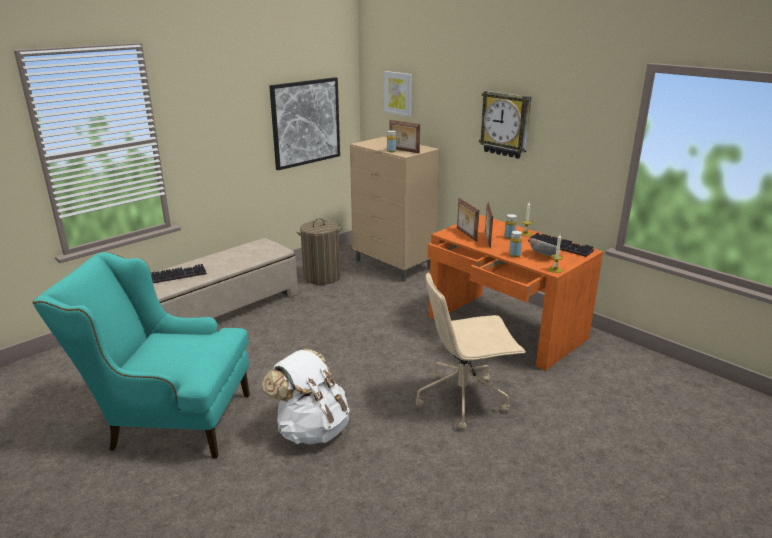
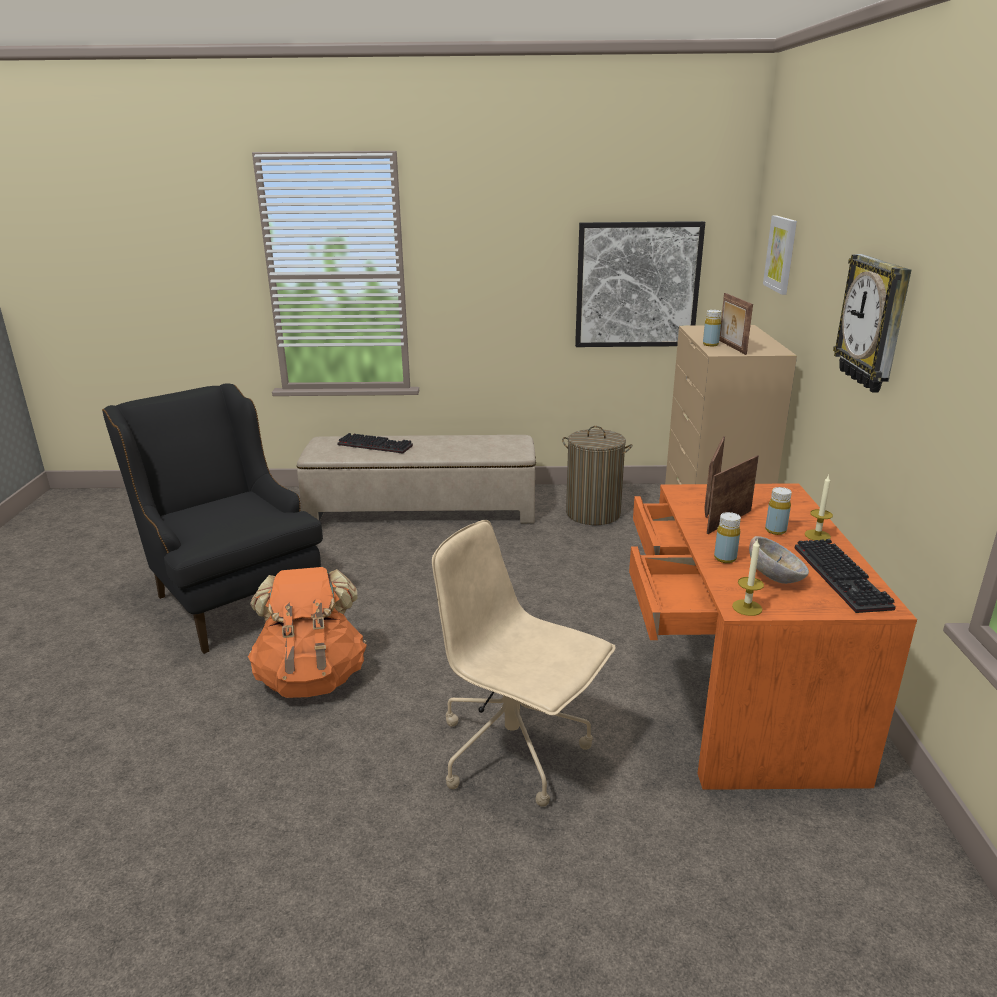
camera: 45 degrees right, 0 degrees up
(169, 419) = (231, 594): turquoise armchair -> black armchair
(311, 429) = (312, 677): white backpack -> orange backpack

